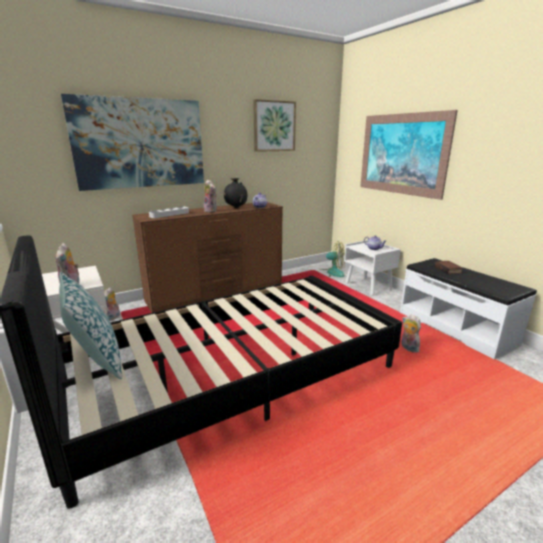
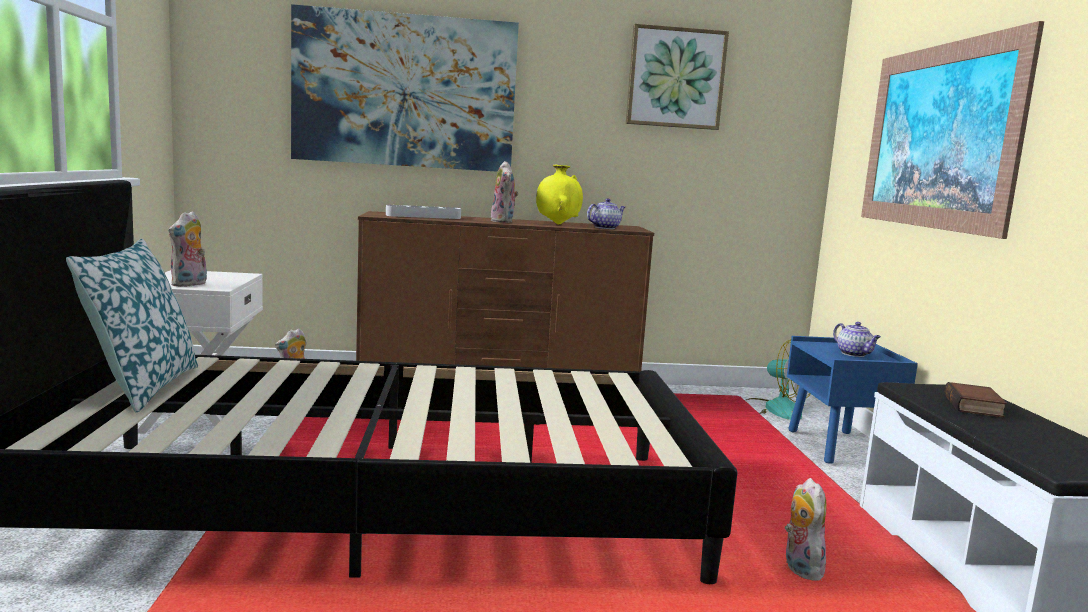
camera: 25 degrees right, 10 degrees down
(236, 208) = (557, 224): black vase -> yellow vase
(368, 286) = (838, 447): white nightstand -> blue nightstand

